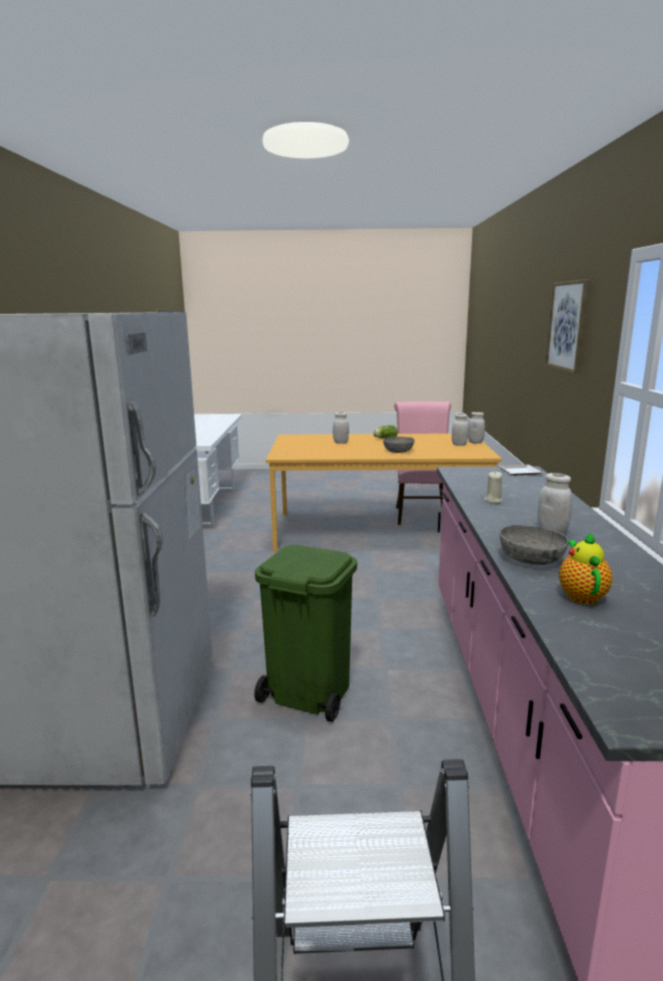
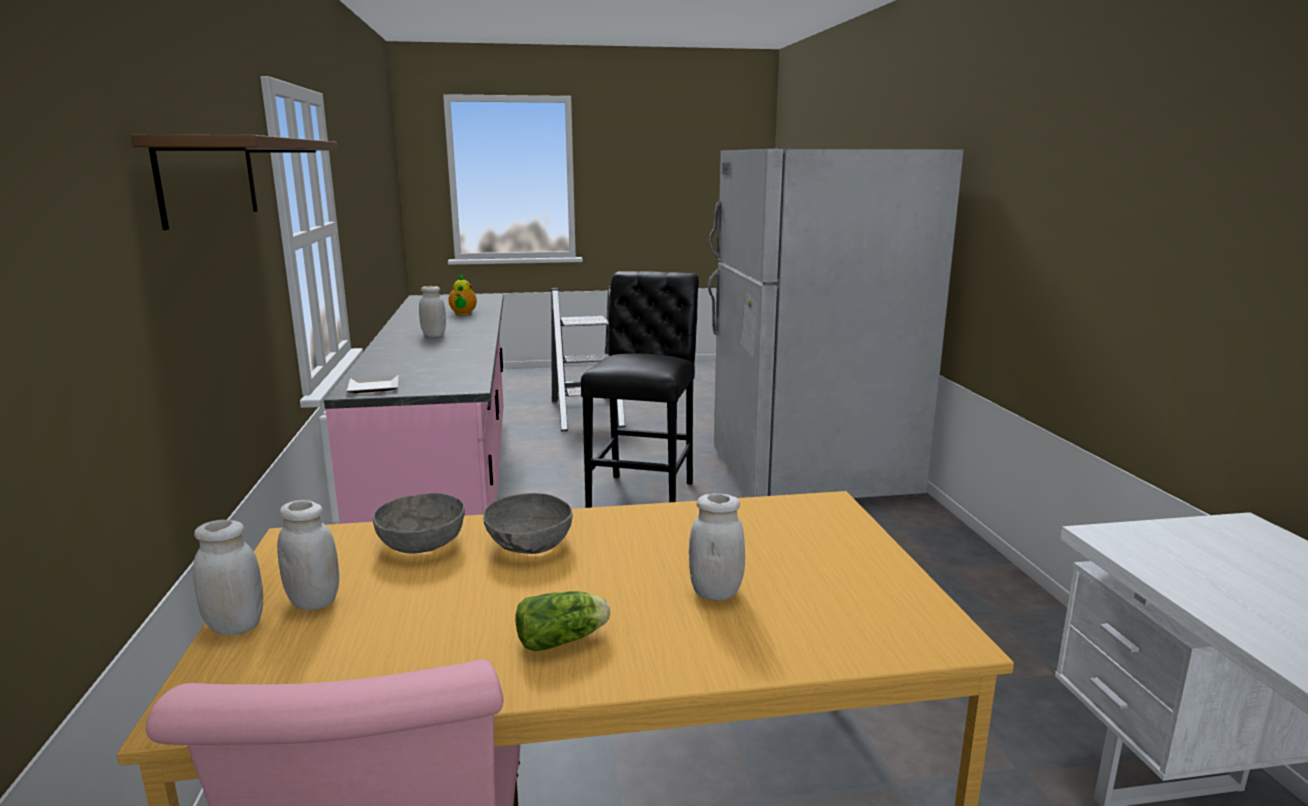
camera: 170 degrees right, 0 degrees up
(308, 693) = (645, 494): green trash can -> black stool
(493, 500) = (457, 354): beige candle -> none
(531, 560) = (473, 323): grey bowl -> grey bowl (421, 543)
(567, 326) = (209, 179): picture -> brown shelf

